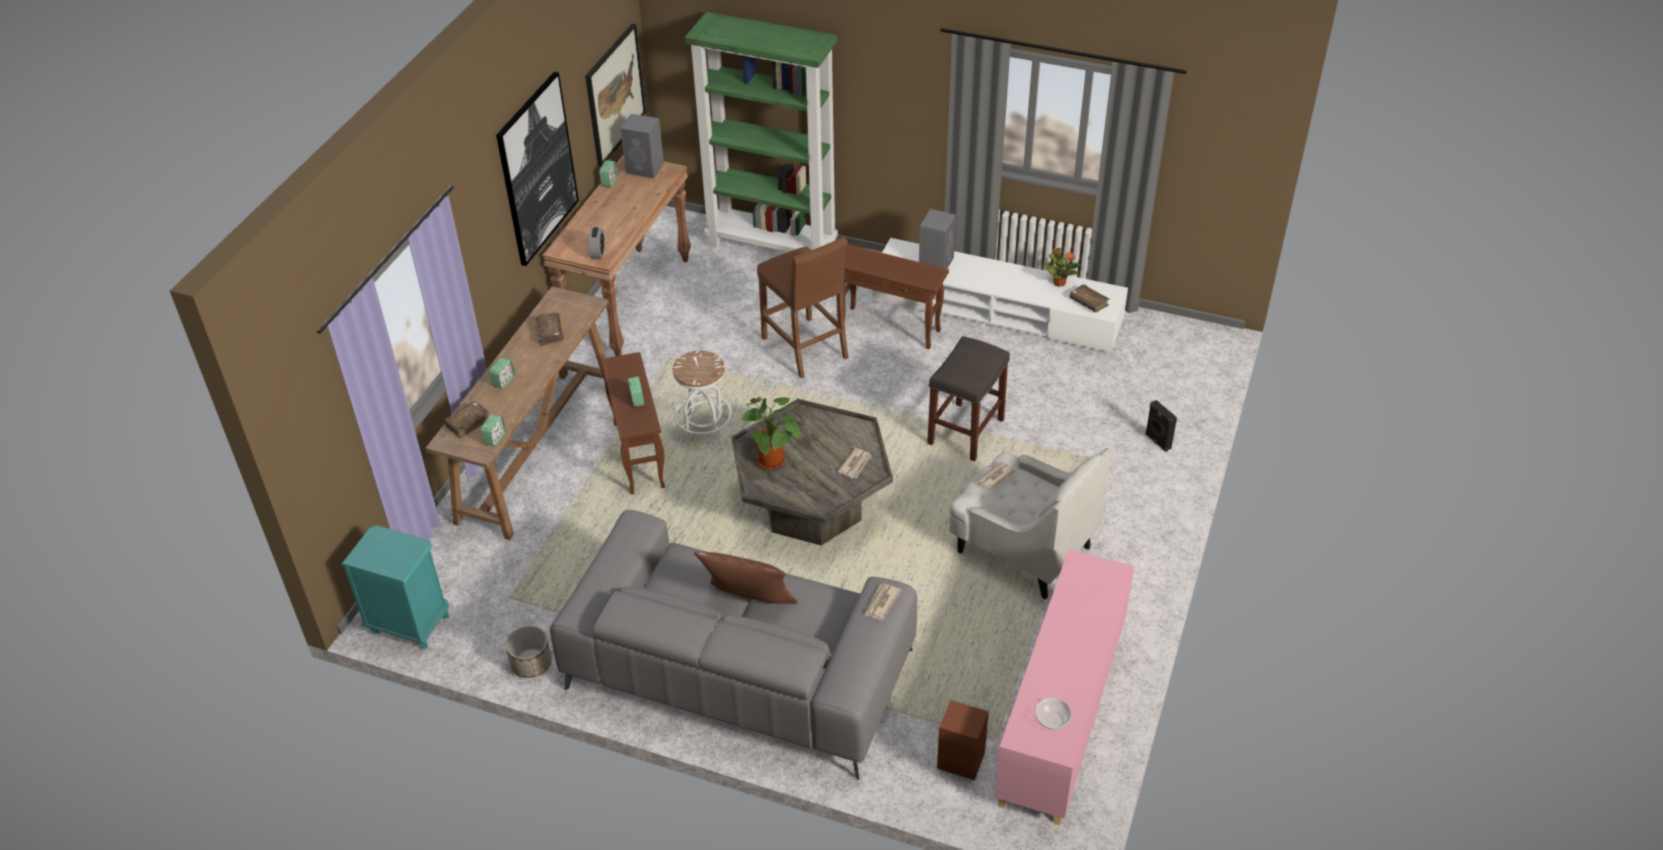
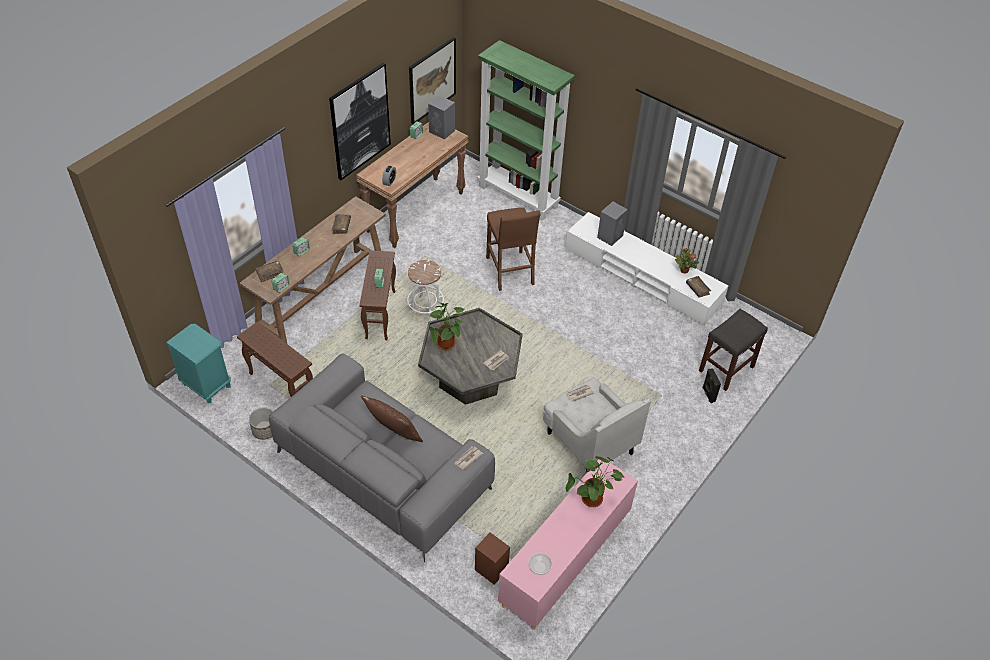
camera: 15 degrees right, 5 degrees up
(890, 328) = (569, 271): brown side table -> brown side table (281, 385)
(966, 432) = (587, 354): grey stool -> grey stool (726, 369)
(1084, 611) = (591, 501): none -> potted plant

